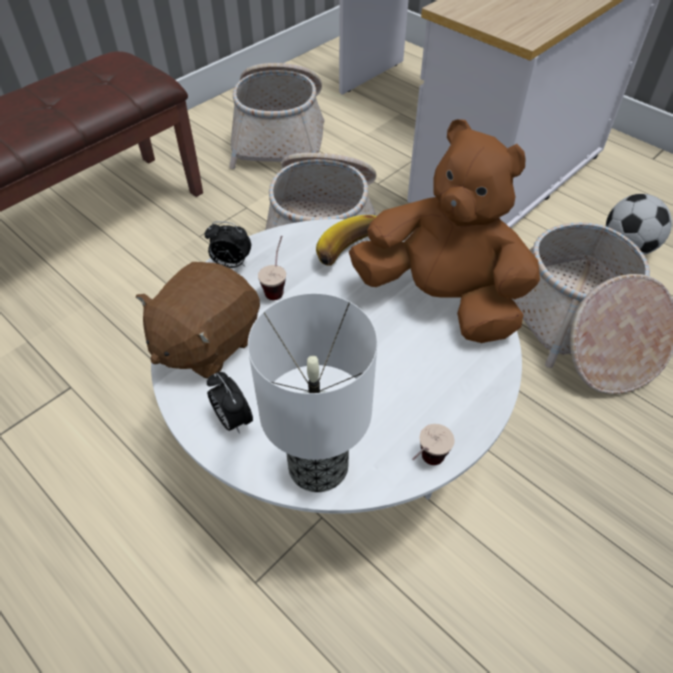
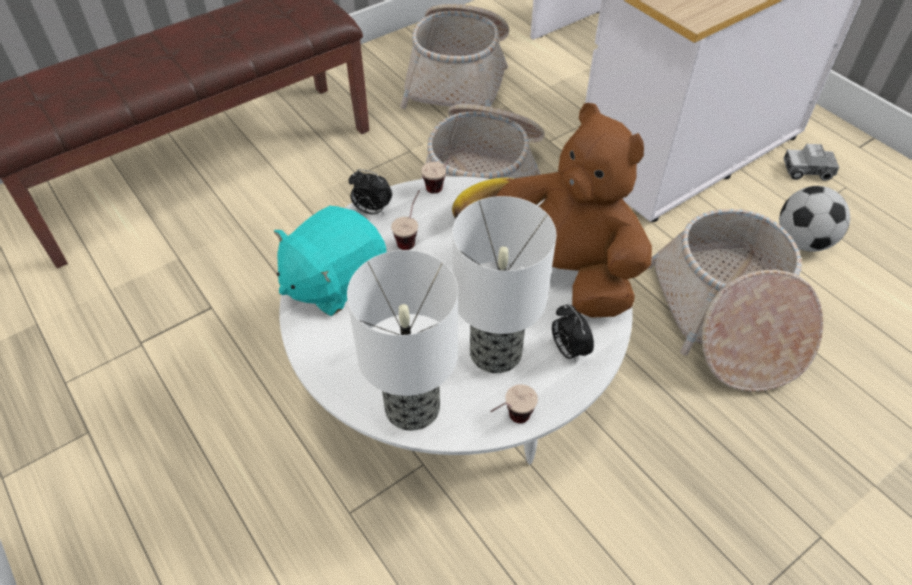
camera: 10 degrees right, 0 degrees up
(206, 342) = (334, 282): brown plush toy -> turquoise plush toy
(232, 419) = (344, 355): alarm clock -> alarm clock (568, 350)
(300, 231) = (443, 185): none -> cup
(392, 391) = (496, 351): none -> table lamp
(614, 184) = (807, 170): none -> toy truck

